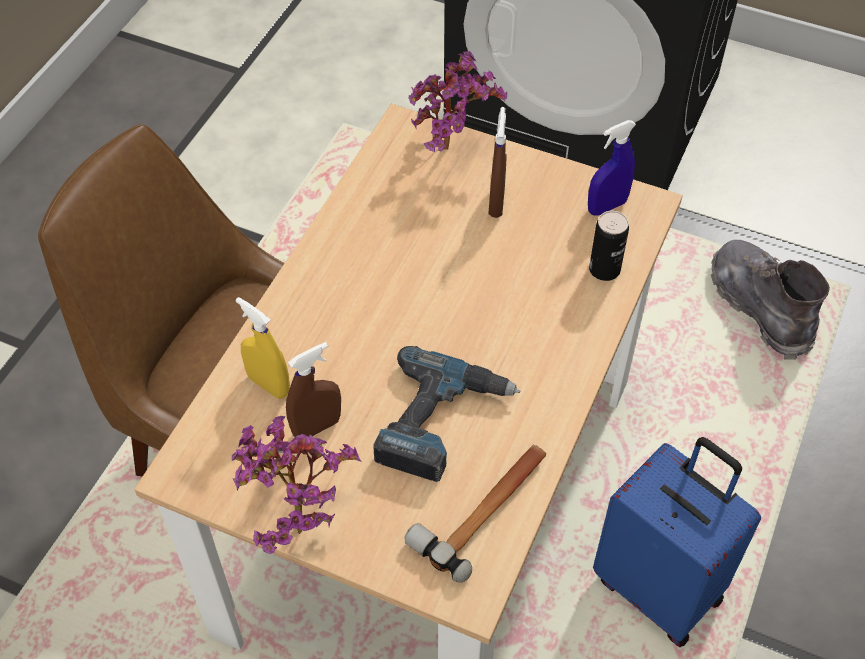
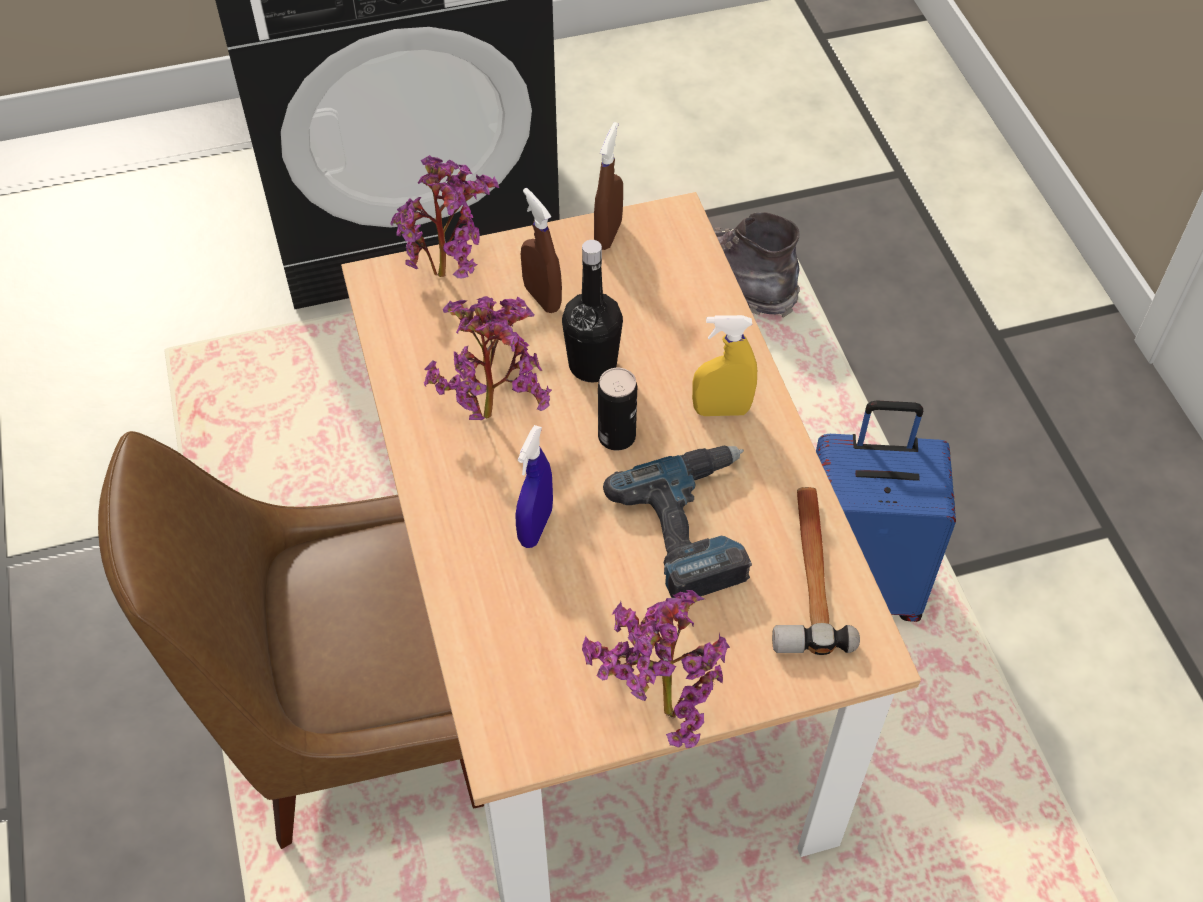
camera: 40 degrees left, 0 degrees up
(268, 385) = (503, 606): yellow spray bottle -> yellow spray bottle (721, 410)
(317, 427) = (589, 612): brown spray bottle -> brown spray bottle (608, 234)
(389, 257) = (494, 411): none -> potted plant
(484, 269) = (592, 365): none -> black bottle
(604, 269) = (697, 298): can -> can (616, 436)
(607, 206) = (643, 241): blue spray bottle -> blue spray bottle (535, 527)

